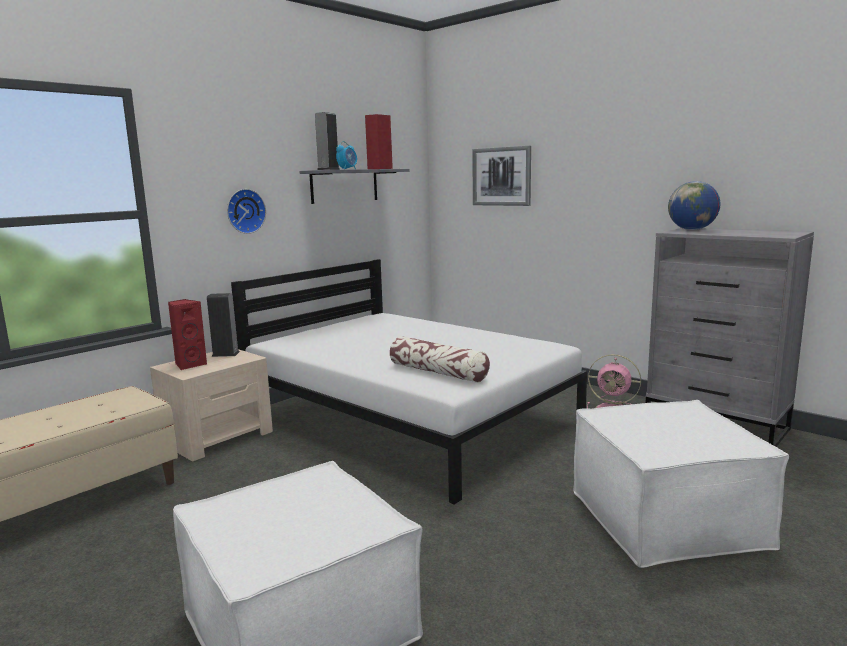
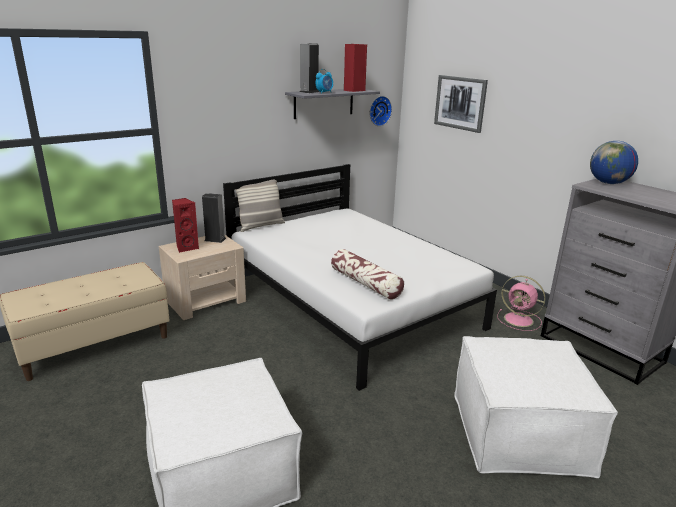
camera: 10 degrees right, 10 degrees up
(244, 211) = (237, 126): wall clock -> wall clock (379, 110)
(281, 336) = (260, 226): none -> pillow

